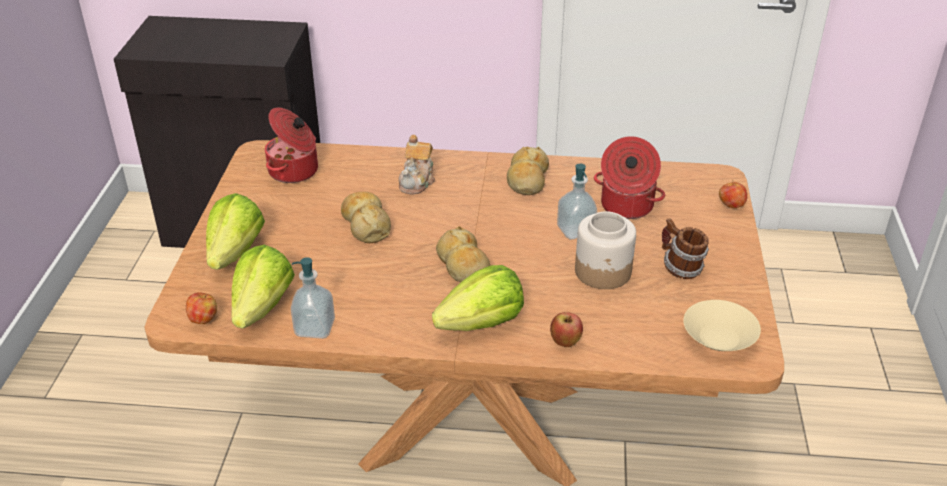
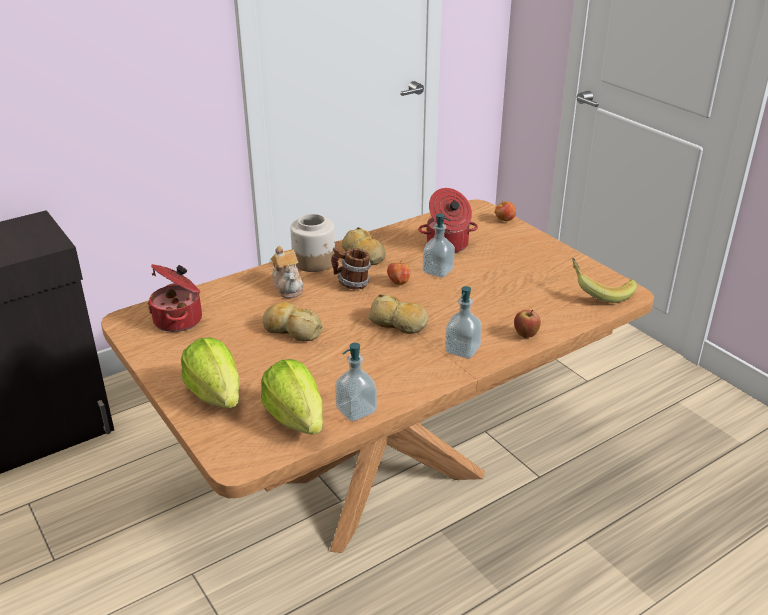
camera: 40 degrees left, 5 degrees down
(203, 319) = (260, 450): apple -> apple (398, 282)
(482, 323) = (462, 350): lettuce -> soap dispenser
(603, 272) = (488, 287): jar -> jar (314, 261)
(680, 268) = (527, 265): mug -> mug (351, 284)
(719, 338) = (599, 292): beige bowl -> banana

